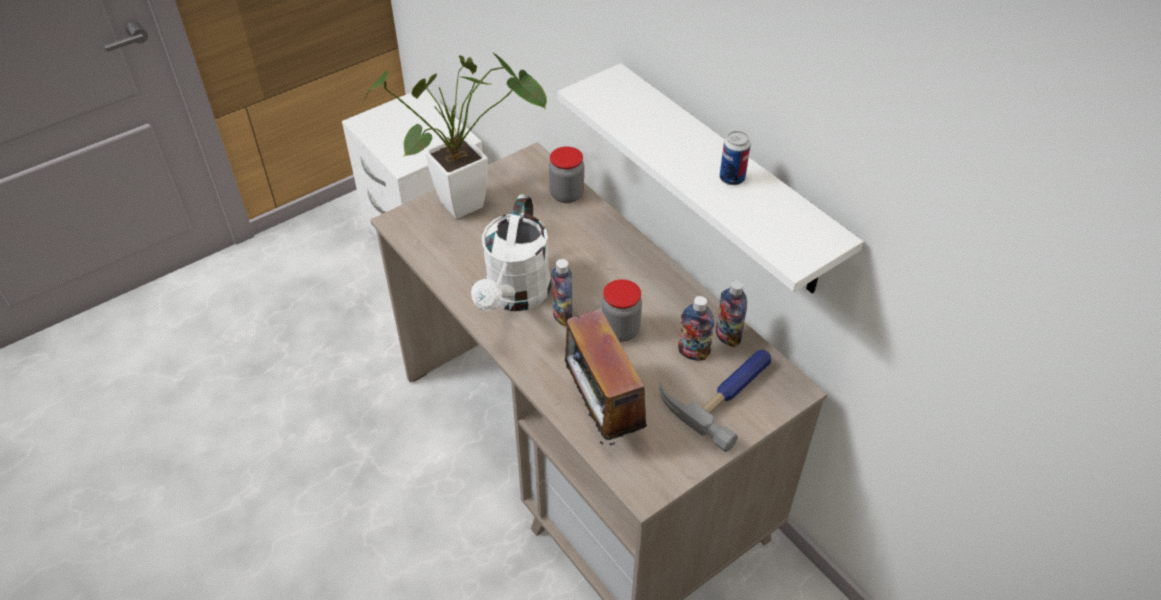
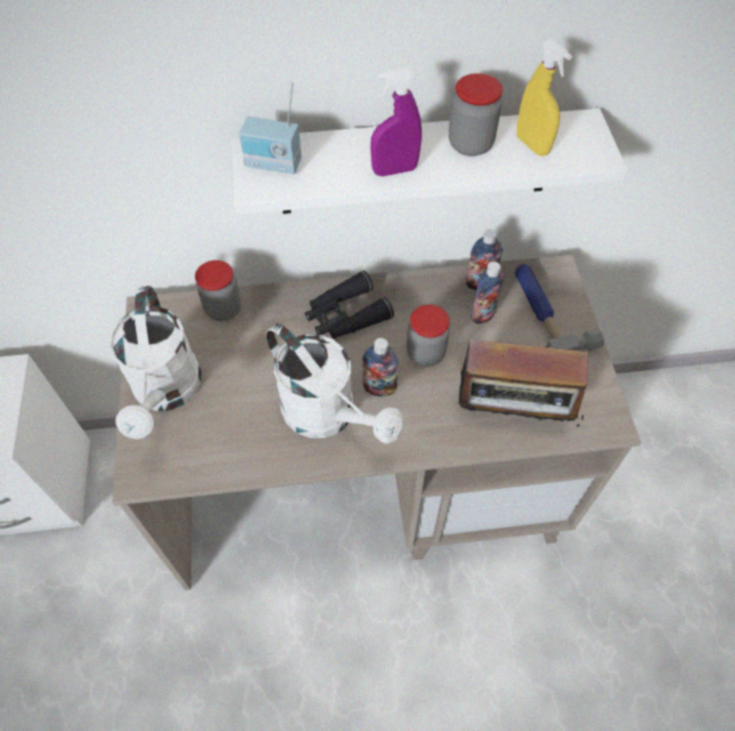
camera: 60 degrees left, 10 degrees up
(471, 201) = (166, 393): potted plant -> white watering can
(610, 91) = (273, 165): none -> radio
(617, 265) = (345, 316): none -> black binoculars
(661, 150) = (394, 170): none -> purple spray bottle
(732, 178) = (470, 144): can -> jar
(767, 213) = (532, 145): none -> yellow spray bottle

